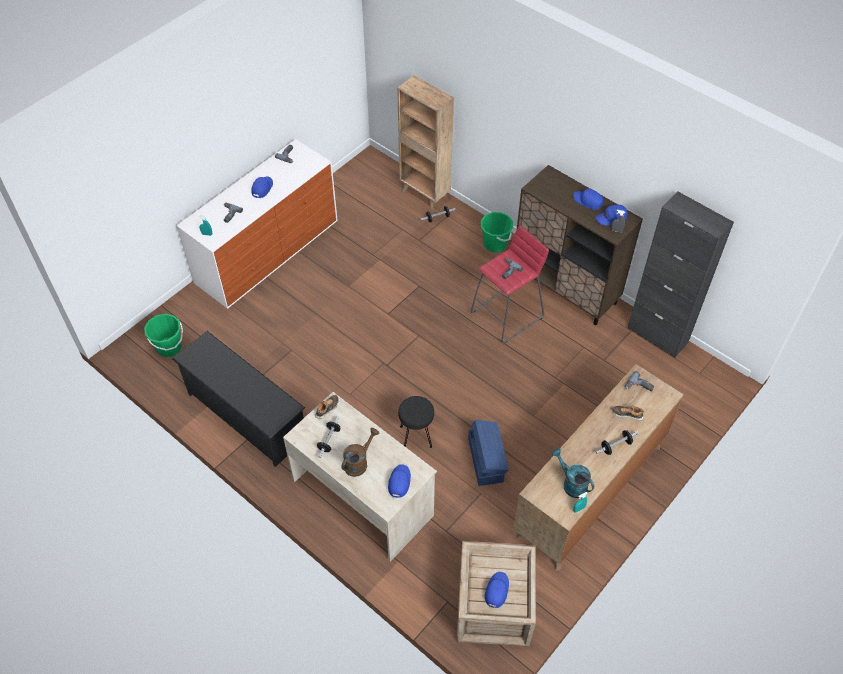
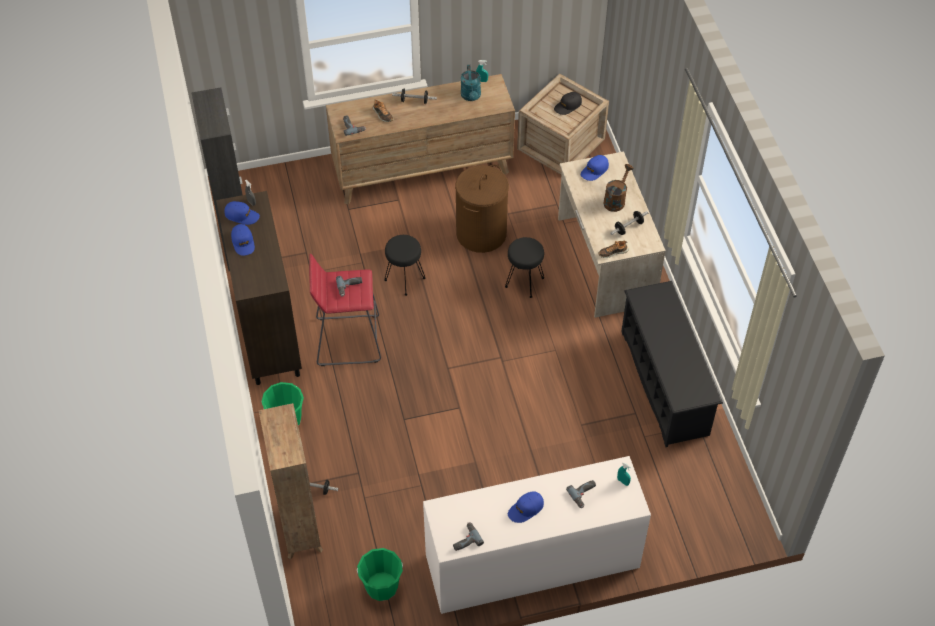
camera: 145 degrees left, 0 degrees up
(169, 347) = (705, 500): green bucket -> green bucket (381, 586)
(358, 462) = (616, 199): brown watering can -> brown watering can turned 135 degrees clockwise
(486, 459) = (481, 234): blue storage box -> brown laundry basket
(496, 590) = (568, 106): blue cap -> black cap
(510, 382) = (404, 279): none -> black stool

